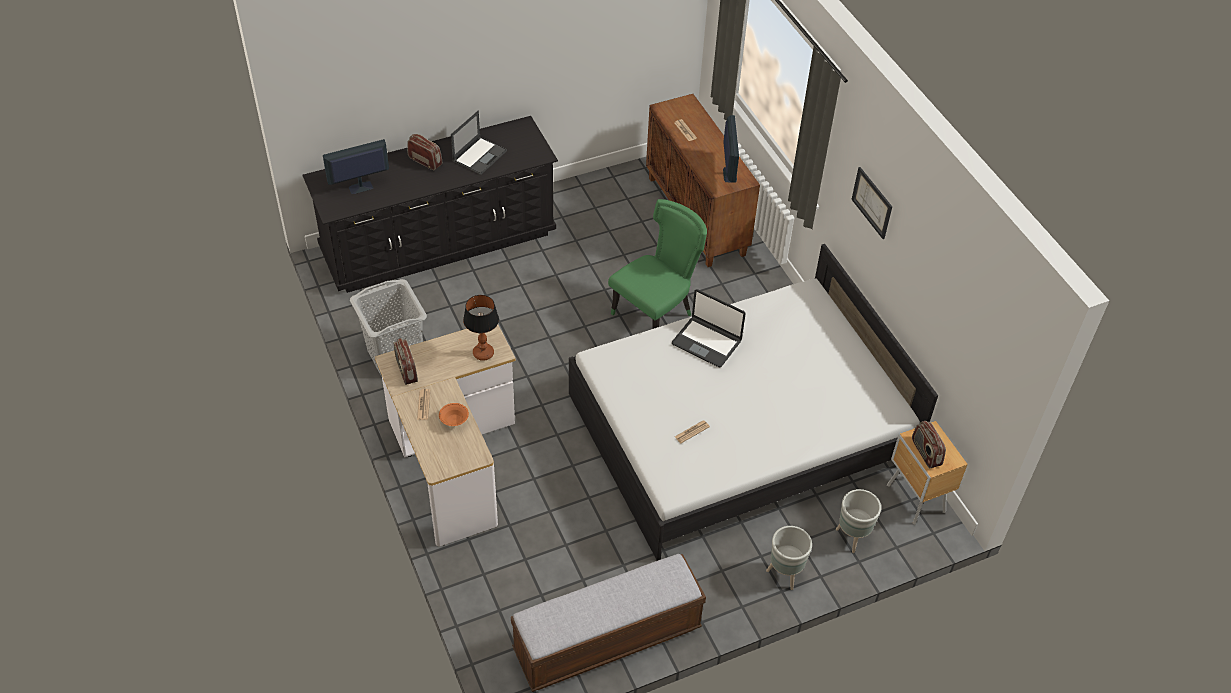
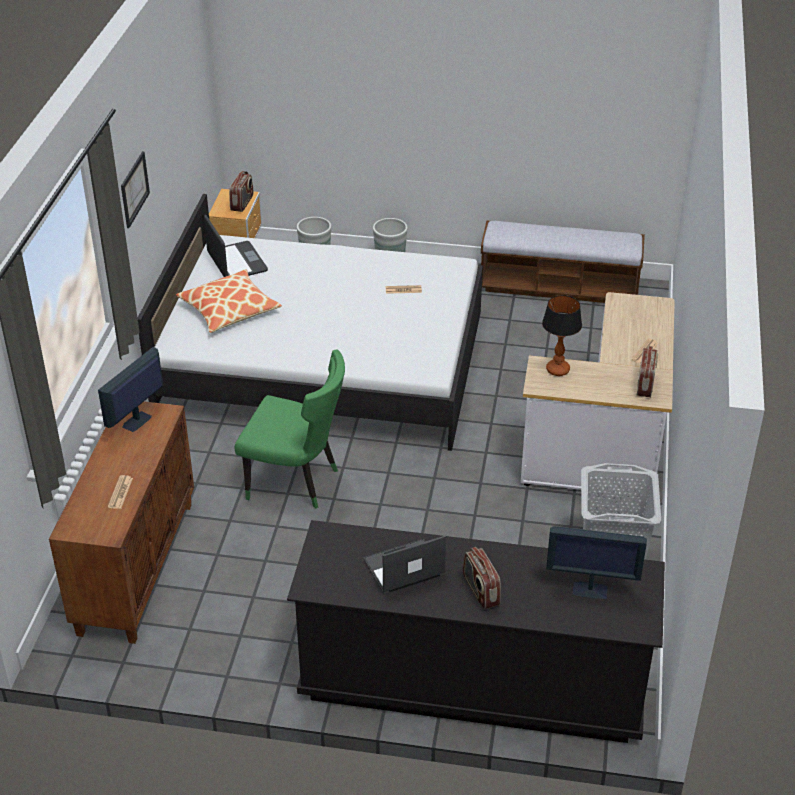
camera: 145 degrees left, 10 degrees down
(454, 421) = (623, 330): orange bowl -> none
(656, 315) = (297, 482): green chair -> green chair turned 150 degrees counterclockwise
(707, 342) = (318, 343): laptop -> laptop (236, 262)
(806, 340) = (229, 310): none -> pillow

